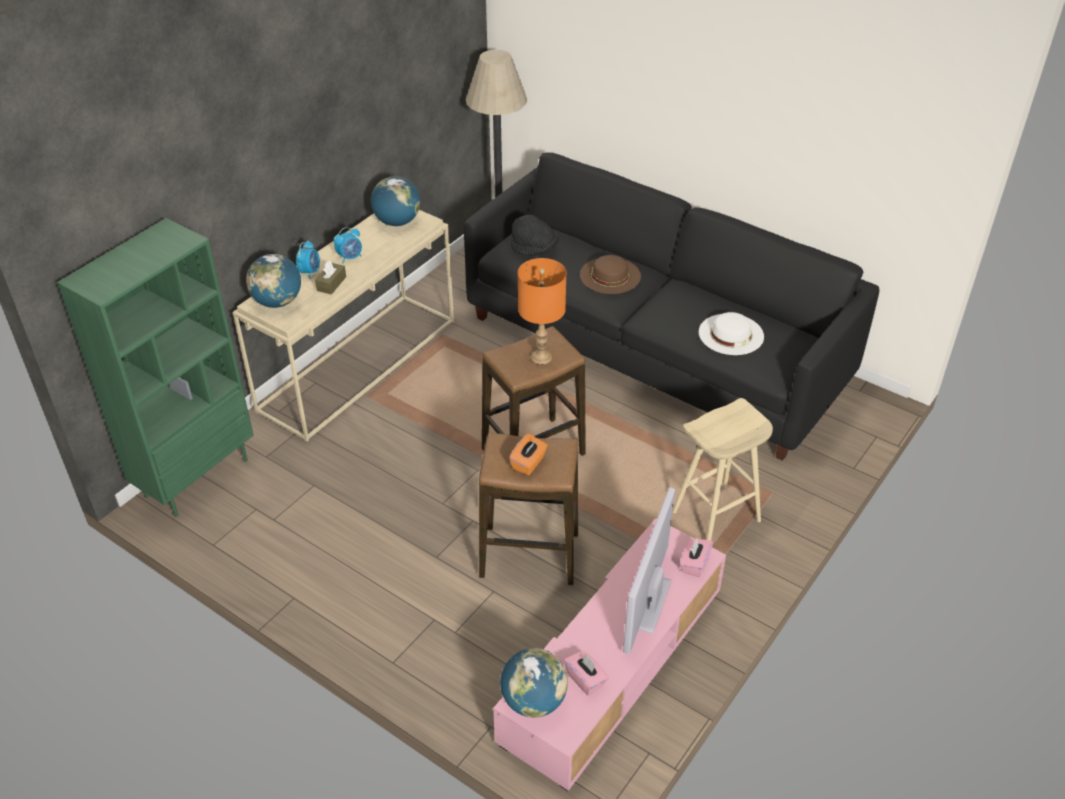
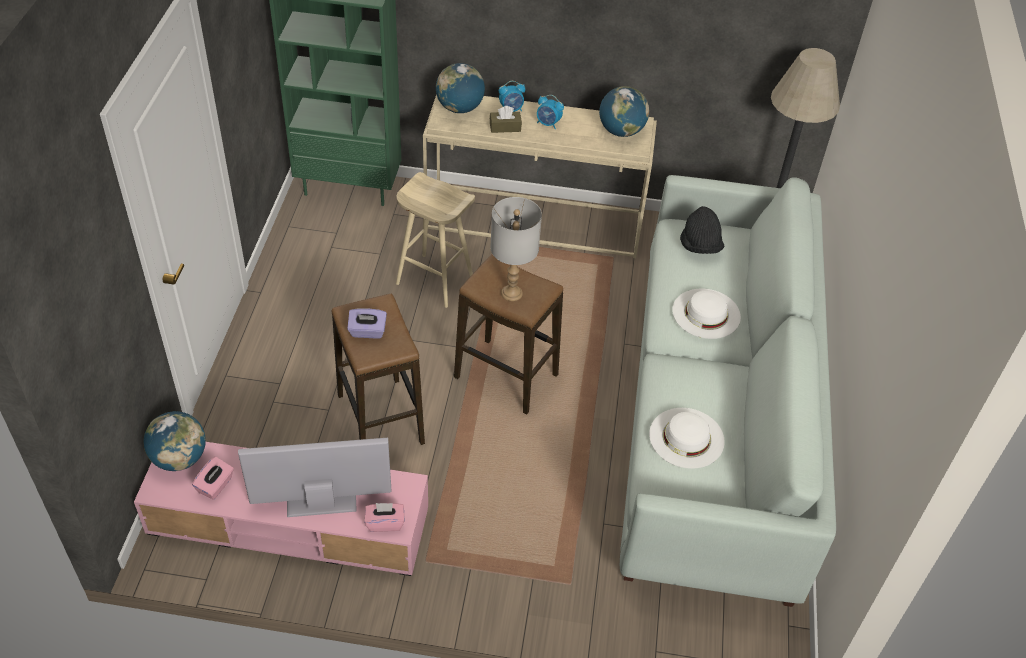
camera: 60 degrees right, 5 degrees up
(528, 463) = (367, 332): orange tissue box -> purple tissue box
(541, 357) = (511, 293): orange table lamp -> grey table lamp
(610, 275) = (706, 313): brown hat -> white hat
(655, 348) = (715, 419): black sofa -> white sofa
(716, 517) = (507, 545): beige stool -> beige stool (433, 280)

